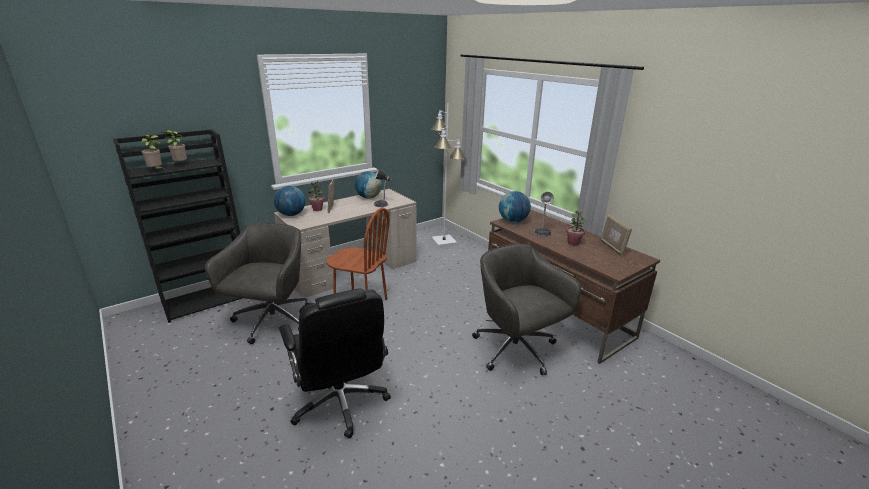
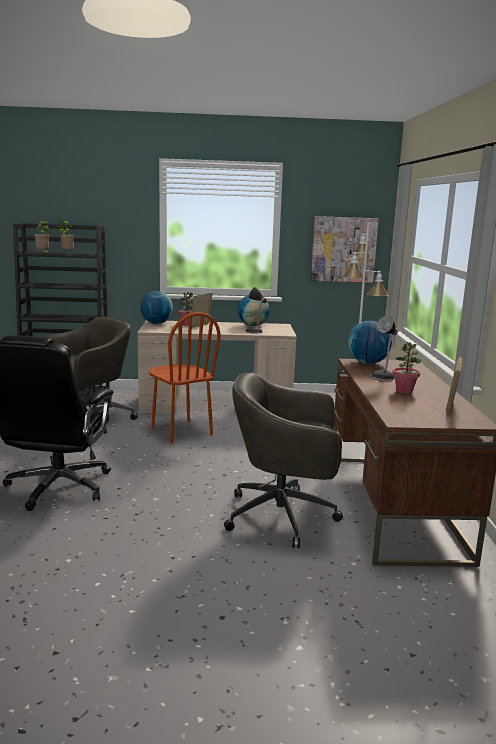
camera: 35 degrees right, 10 degrees down
(415, 122) = (343, 249): none -> picture
(516, 350) = (284, 516): grey office chair -> grey office chair turned 90 degrees counterclockwise

